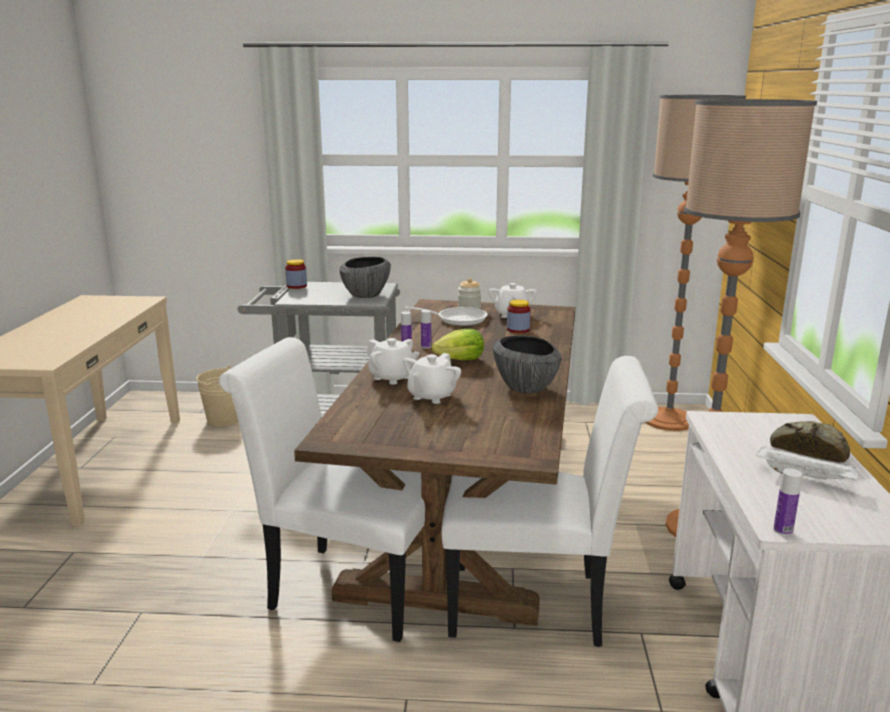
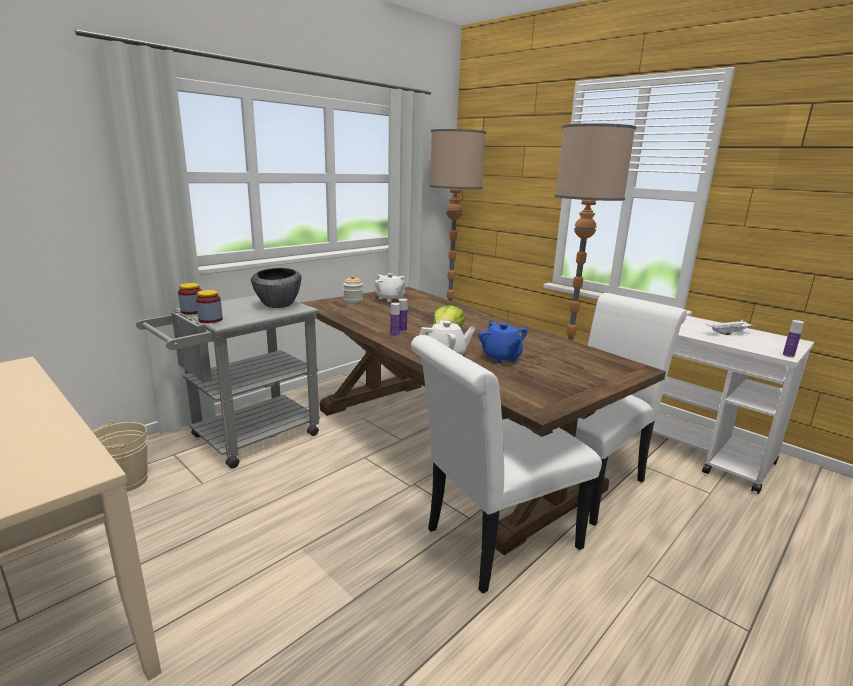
camera: 50 degrees left, 0 degrees up
(431, 396) = (501, 358): white teapot -> blue teapot
(457, 319) = (367, 309): frying pan -> none
(518, 329) = (420, 306): jar -> jar (210, 320)
(525, 388) = (526, 336): bowl -> none
(808, 449) = (695, 322): bread -> none

